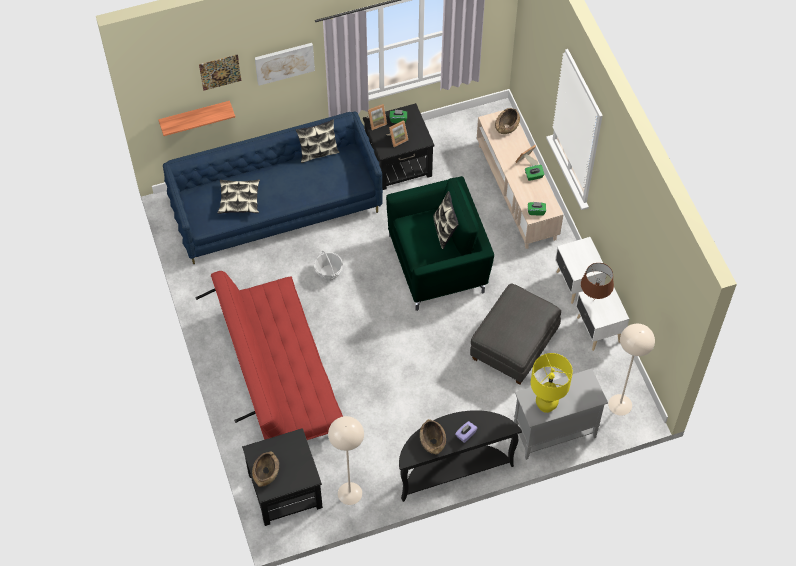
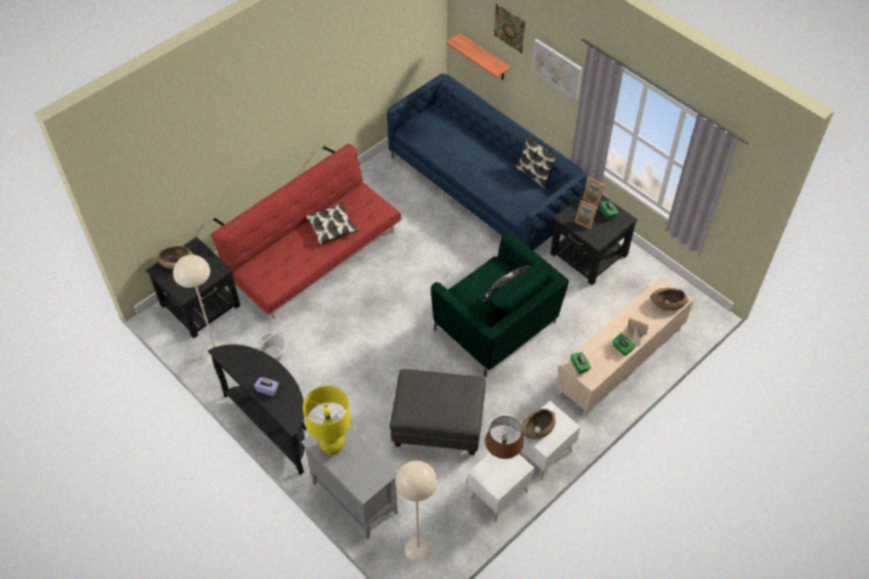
camera: 65 degrees right, 5 degrees down
(239, 200) = (449, 142): pillow -> pillow (332, 227)
(329, 273) = (436, 250): basket -> basket (272, 354)
(432, 441) = (249, 365): brown bowl -> brown bowl (538, 429)

